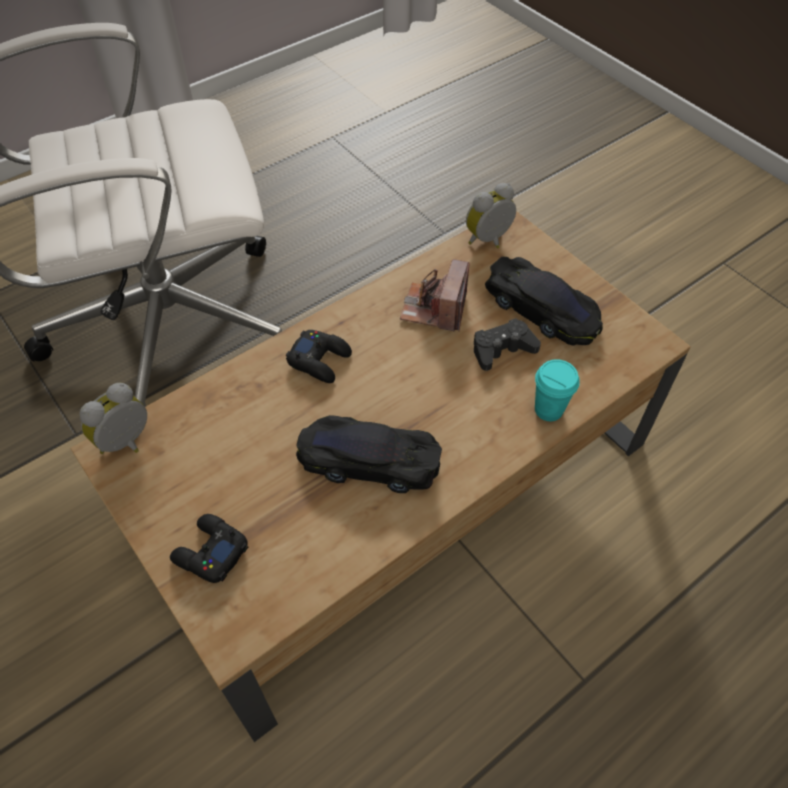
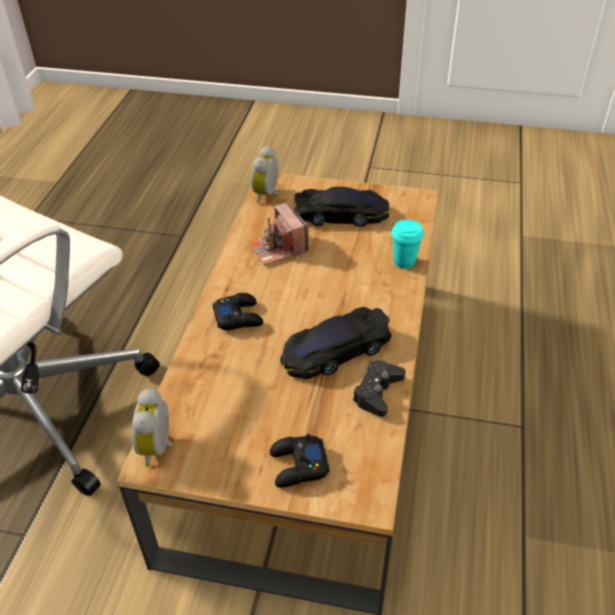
camera: 40 degrees left, 10 degrees down
(502, 349) = (343, 247): black game controller -> black game controller (377, 392)

